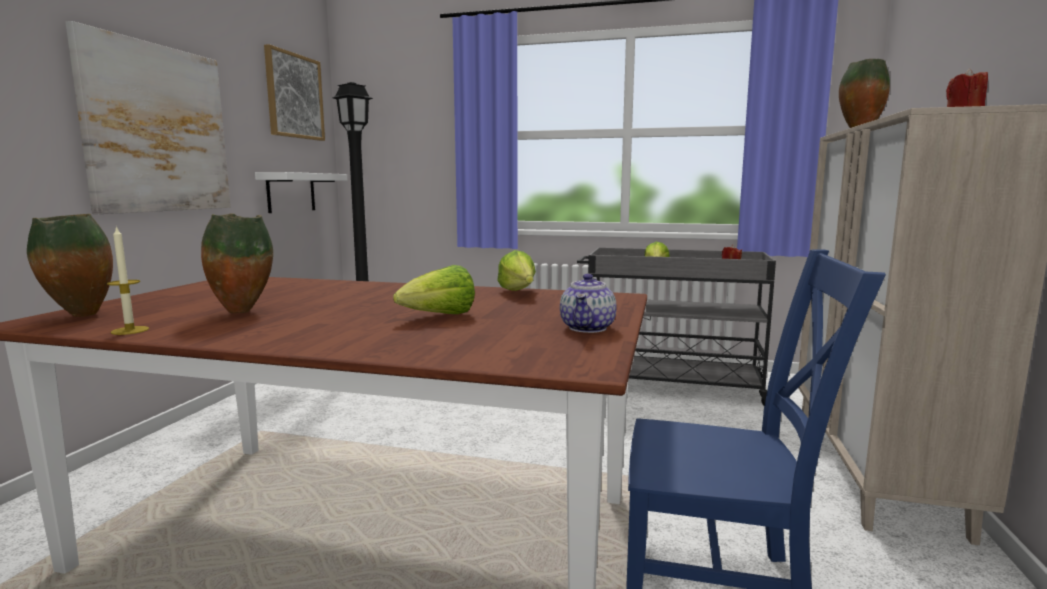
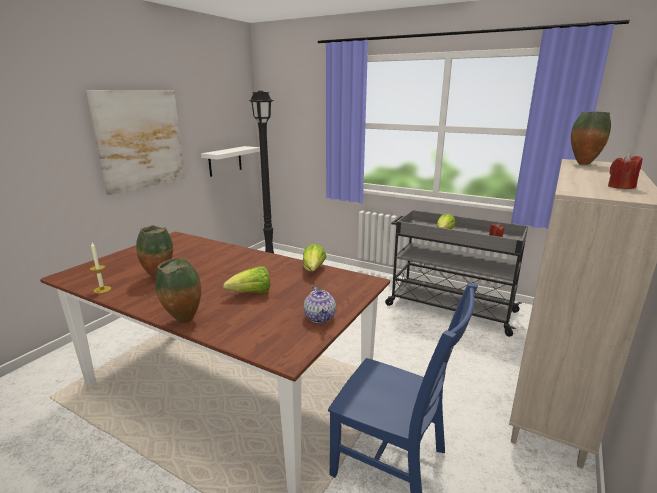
camera: 15 degrees right, 10 degrees up
(80, 316) = (87, 272): vase -> vase (183, 321)
(294, 96) = (227, 99): picture -> none
(588, 328) = (320, 317): teapot -> teapot turned 45 degrees counterclockwise

